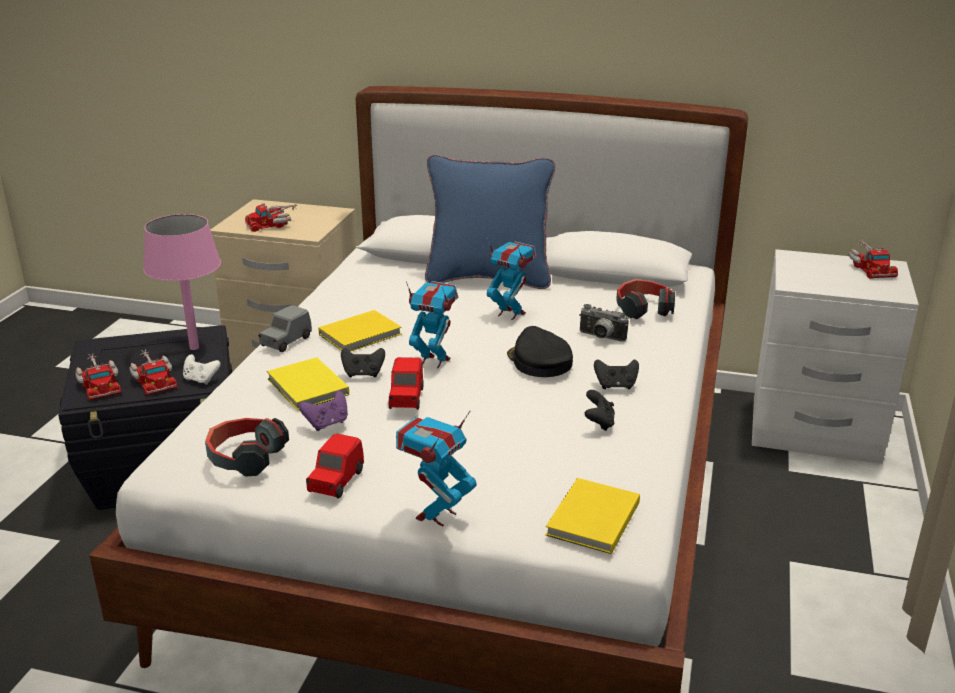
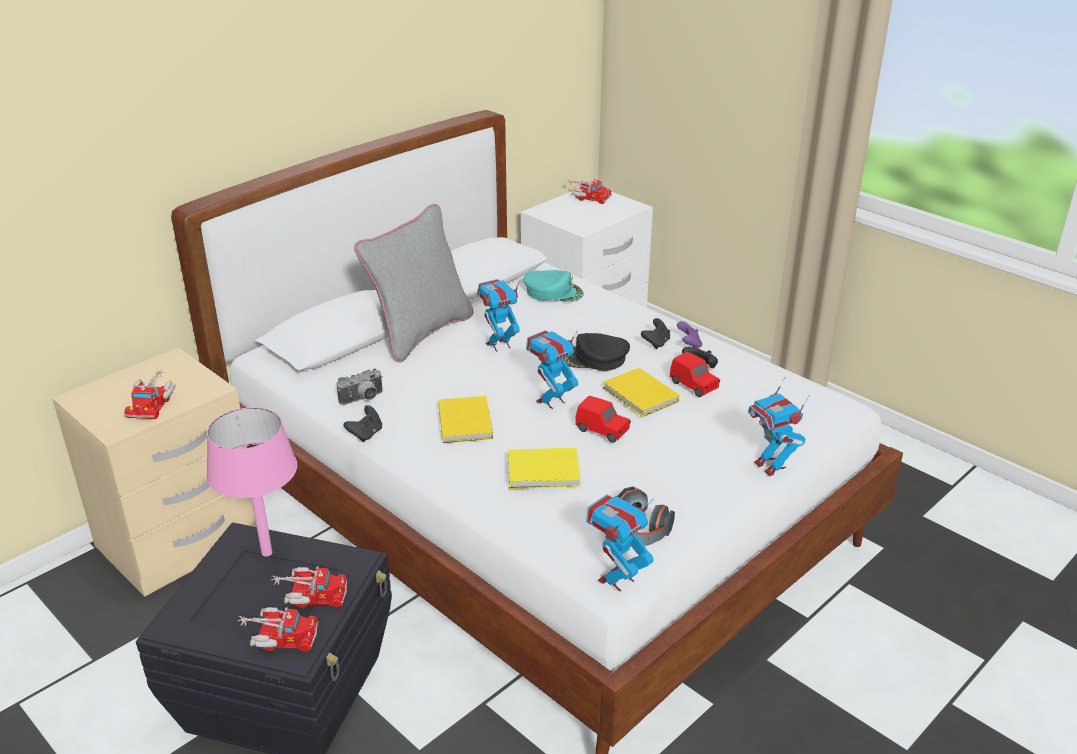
camera: 60 degrees left, 5 degrees up
(168, 471) = (616, 579): none -> toy robot
(201, 380) = (344, 563): white game controller -> none
(286, 342) = (435, 464): grey toy car -> none
(327, 423) = (613, 477): purple game controller -> purple game controller (689, 345)
(336, 482) = (698, 497): red toy car -> red toy car (694, 386)
(363, 374) = (543, 439): black game controller -> black game controller (366, 434)
(488, 278) = (421, 333): blue pillow -> grey pillow
(591, 520) = (813, 410): yellow book -> yellow book (640, 396)
(600, 337) = (579, 323): camera -> camera (363, 399)
(643, 309) = (553, 292): headphones -> turquoise cap

